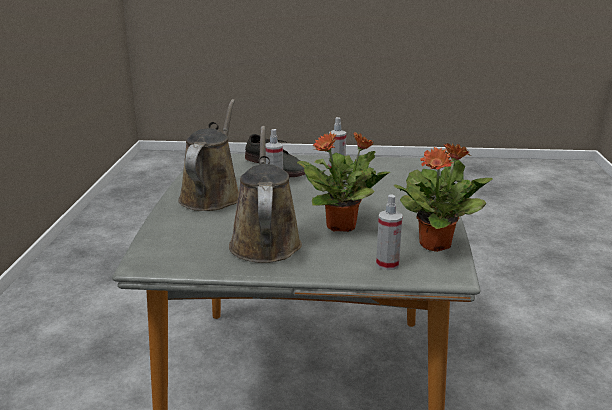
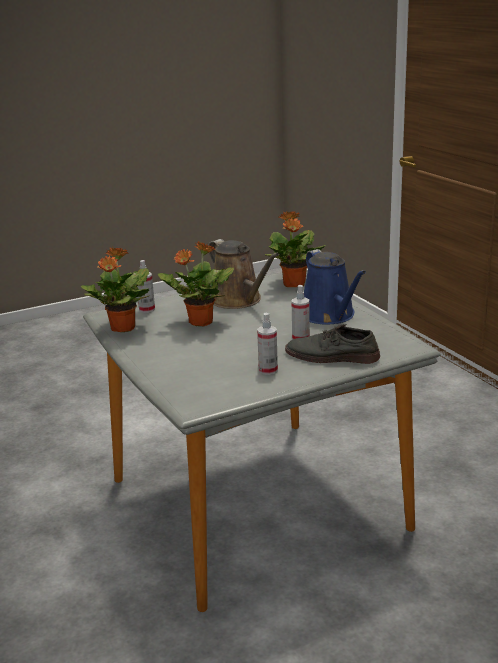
camera: 150 degrees right, 0 degrees up
(169, 244) = (294, 284): none -> potted plant
(212, 196) = (330, 316): brown watering can -> blue watering can

